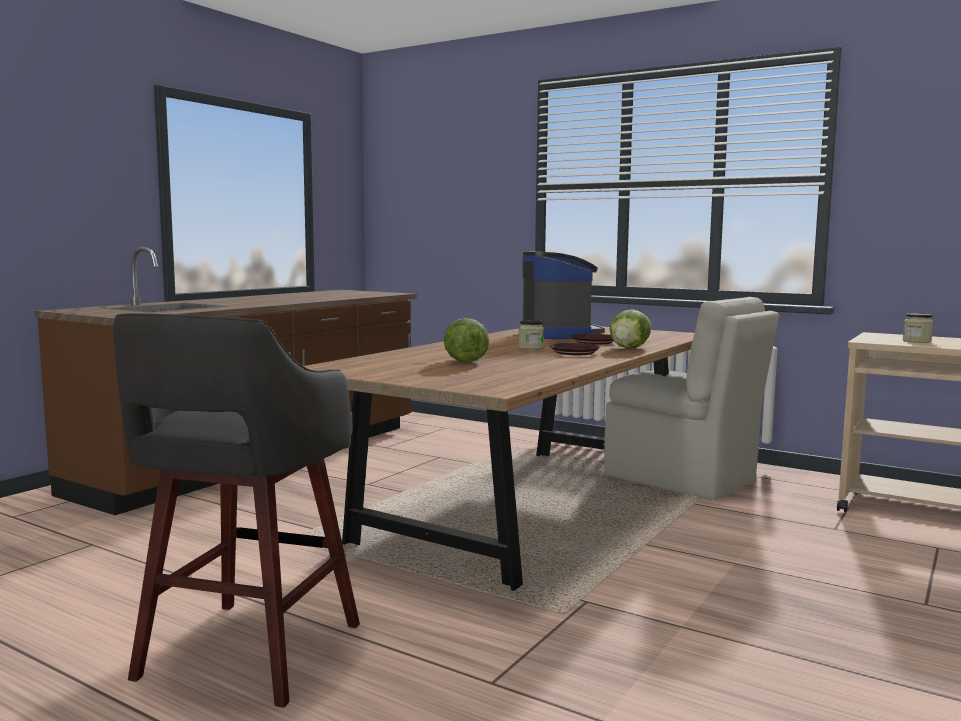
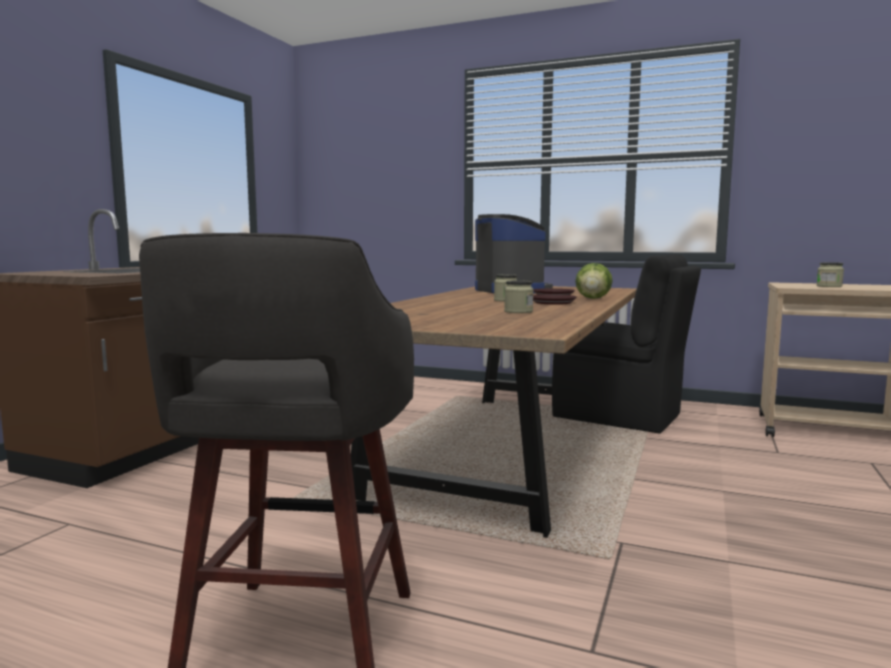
camera: 10 degrees left, 0 degrees up
(465, 361) = (465, 311): lettuce -> none
(517, 363) = (518, 311): none -> jar
(683, 479) = (620, 416): beige chair -> black chair

